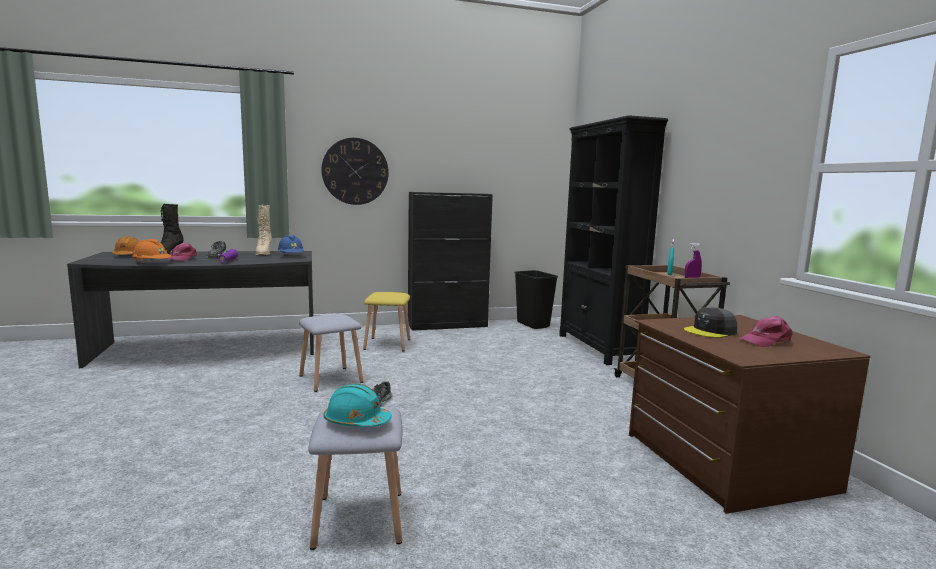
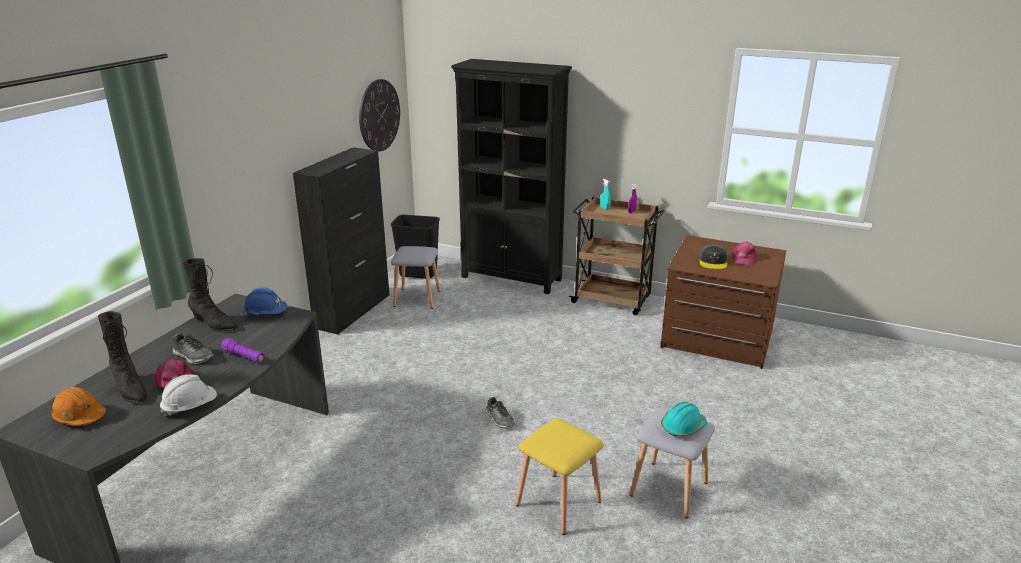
camera: 50 degrees left, 15 degrees up
(152, 263) = (190, 407): orange hard hat -> white hard hat
(263, 253) = (214, 324): beige boot -> black boot
(332, 379) = (414, 424): grey stool -> grey stool (418, 298)
(355, 171) = (238, 168): wall clock -> wall clock (379, 115)
(388, 344) = (360, 362): yellow stool -> yellow stool (559, 502)

